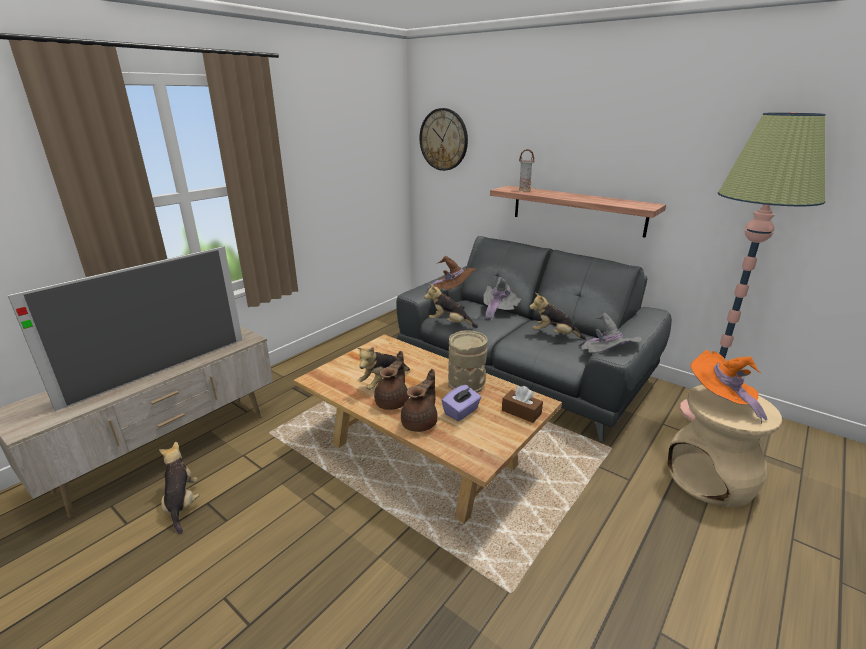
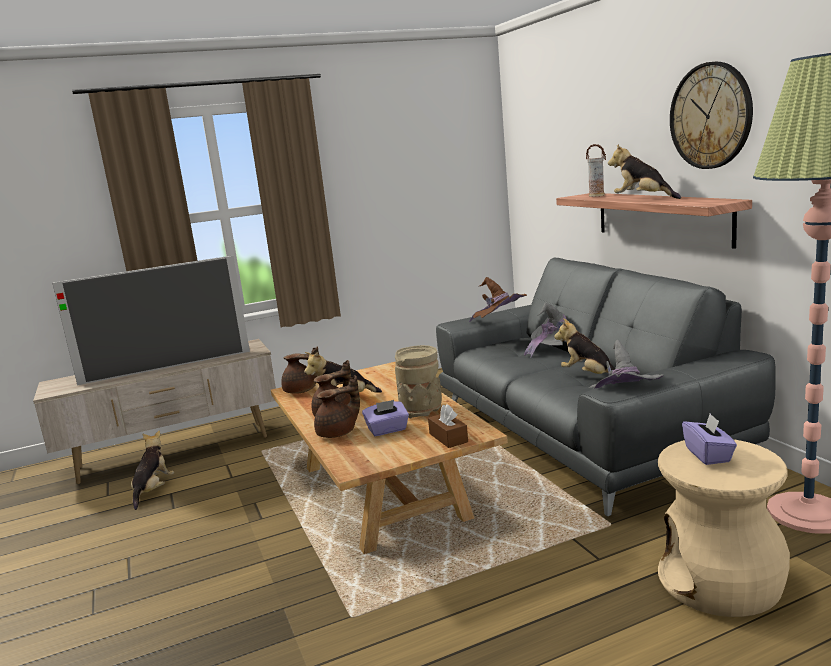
camera: 30 degrees right, 10 degrees down
(329, 377) = (301, 391): none -> brown teapot
(443, 139) = (532, 144): wall clock -> wall clock (710, 116)
(449, 323) = (477, 357): plush toy -> plush toy (643, 199)
(720, 400) = (708, 455): orange hat -> purple tissue box

